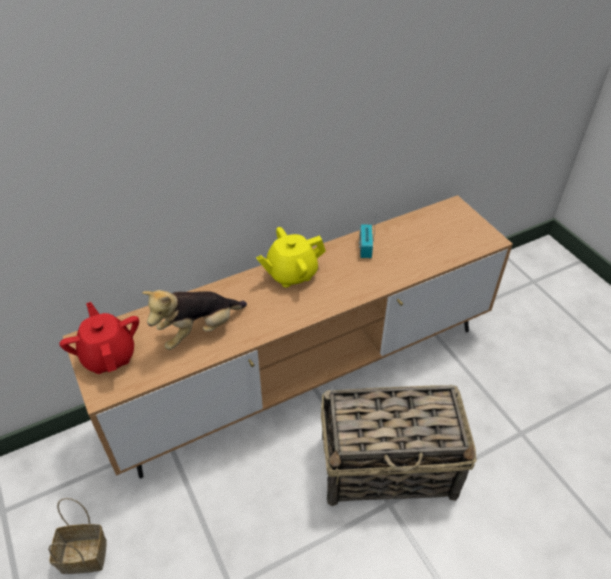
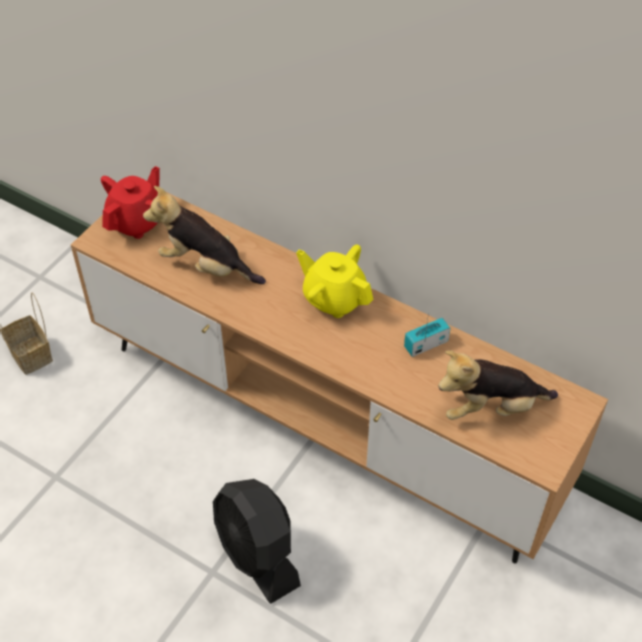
camera: 60 degrees right, 5 degrees up
(389, 466) = (257, 554): basket -> black fan
(435, 242) = (490, 407): none -> plush toy

